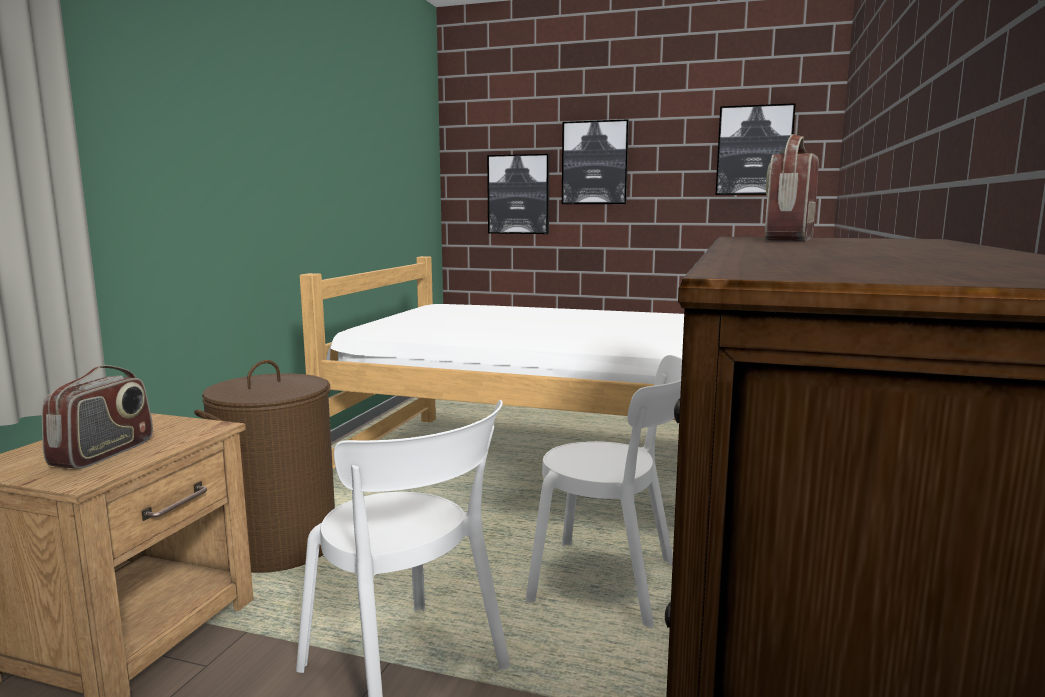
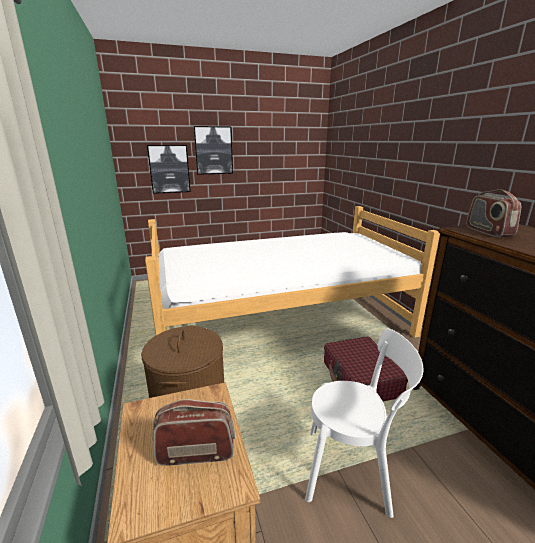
camera: 35 degrees left, 10 degrees up
(104, 453) = (196, 452): radio -> radio turned 75 degrees counterclockwise
(611, 583) = (360, 379): white chair -> red suitcase
(754, 150) = (291, 145): picture -> none

